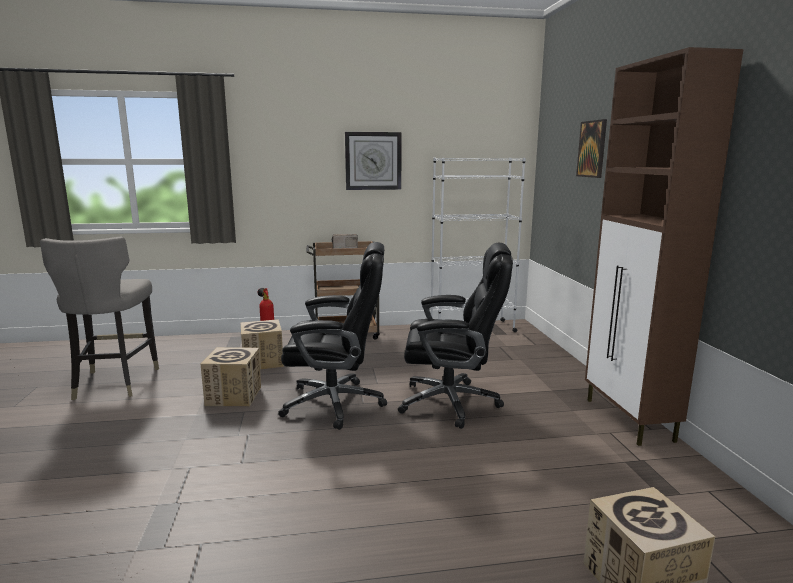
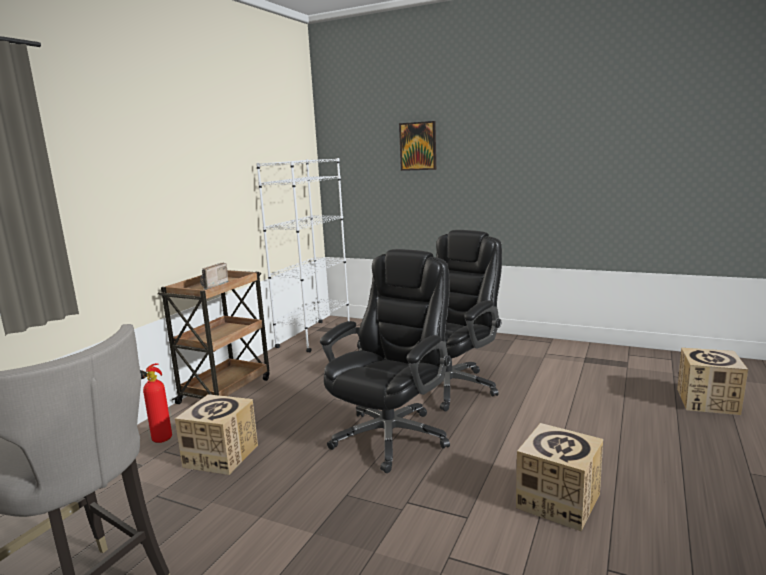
camera: 55 degrees left, 0 degrees up
(234, 396) = (295, 494): cardboard box -> cardboard box (558, 501)
(373, 161) = (205, 171): wall clock -> none
(629, 420) = (534, 343): brown cabinet -> none

